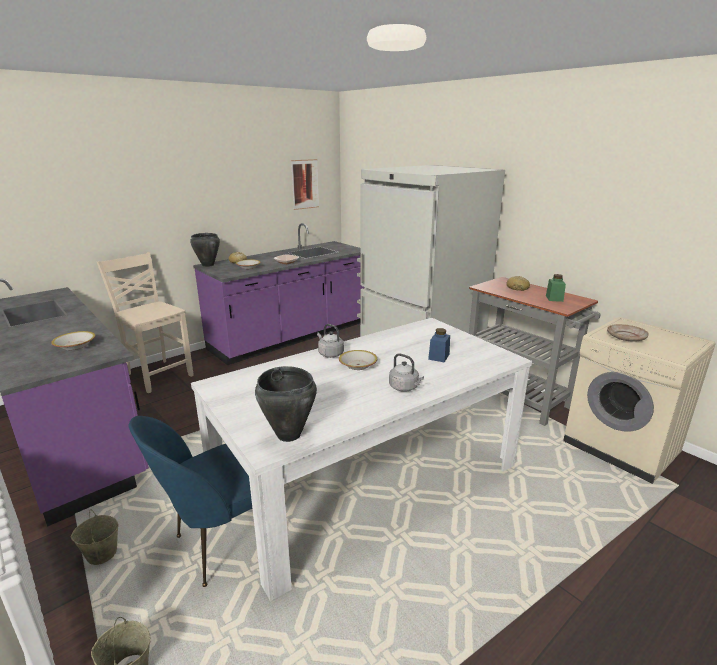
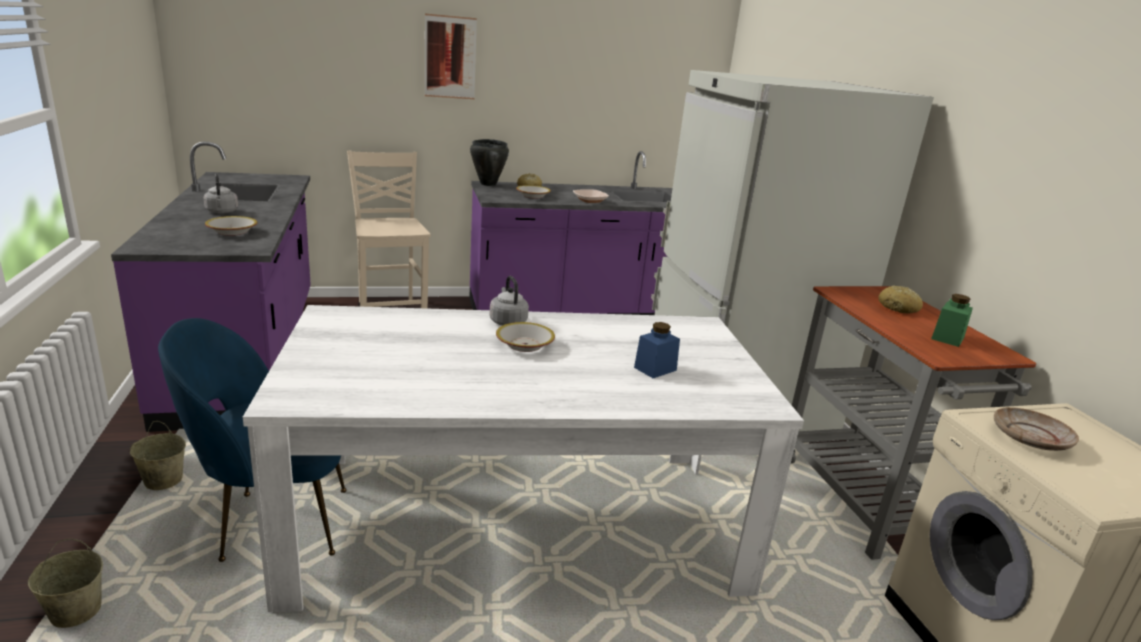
camera: 25 degrees right, 0 degrees up
(288, 435) = (328, 394): black cooking pot -> none
(305, 184) = (662, 95): picture -> picture (450, 57)
(405, 388) = (548, 391): grey kettle -> grey kettle (222, 212)

